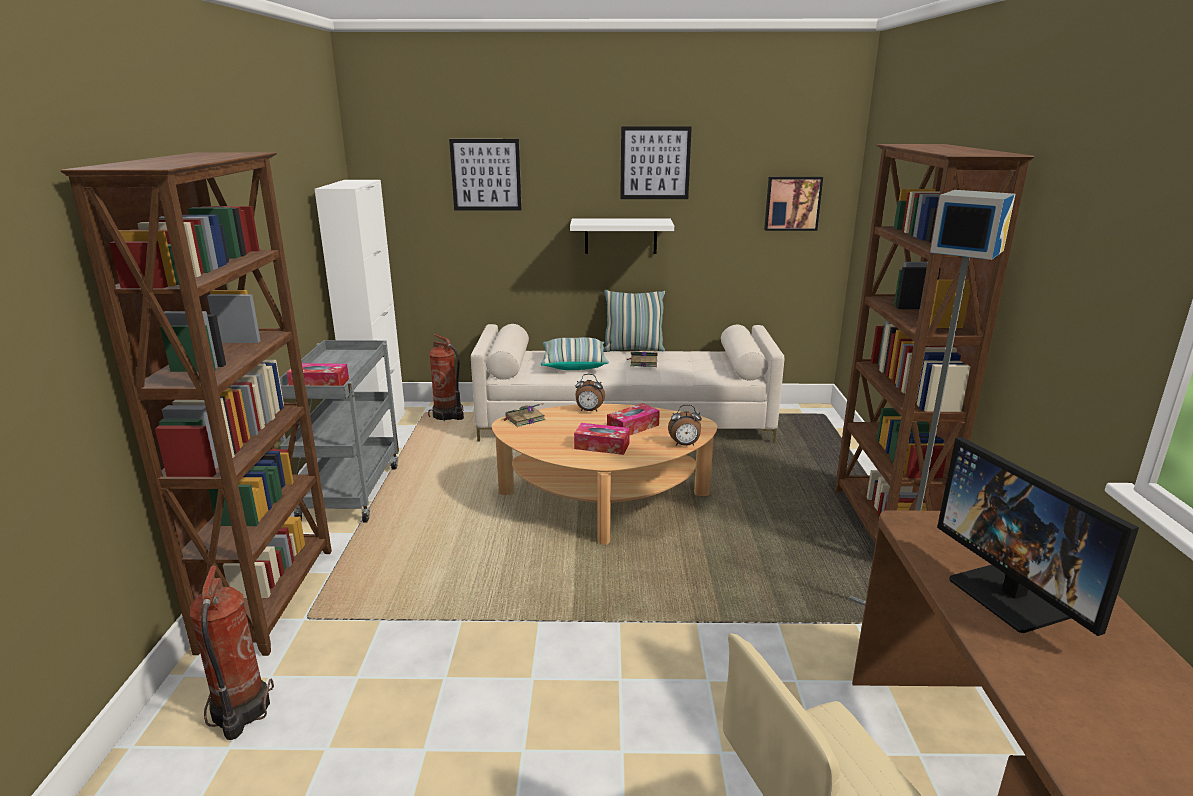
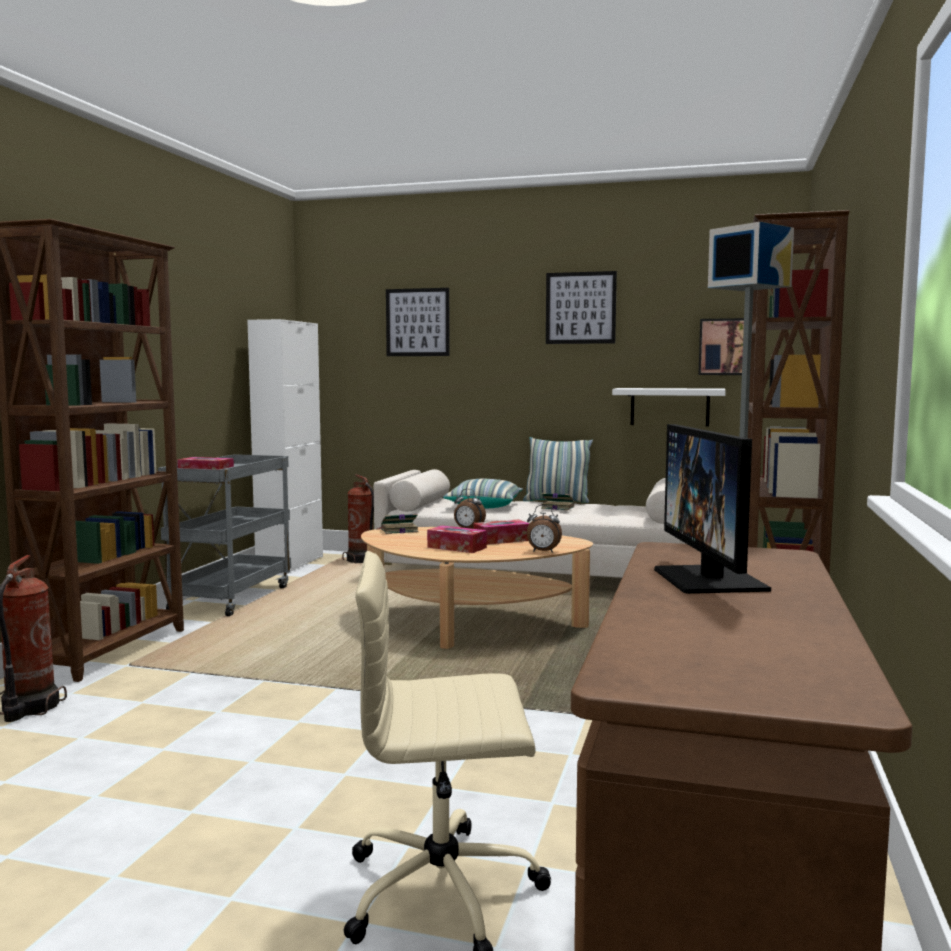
camera: 15 degrees right, 15 degrees down
(620, 236) = (546, 381): white shelf -> white shelf (669, 407)

